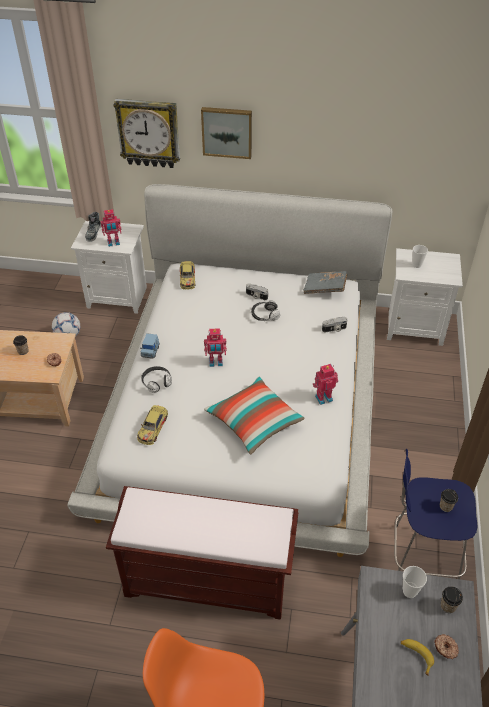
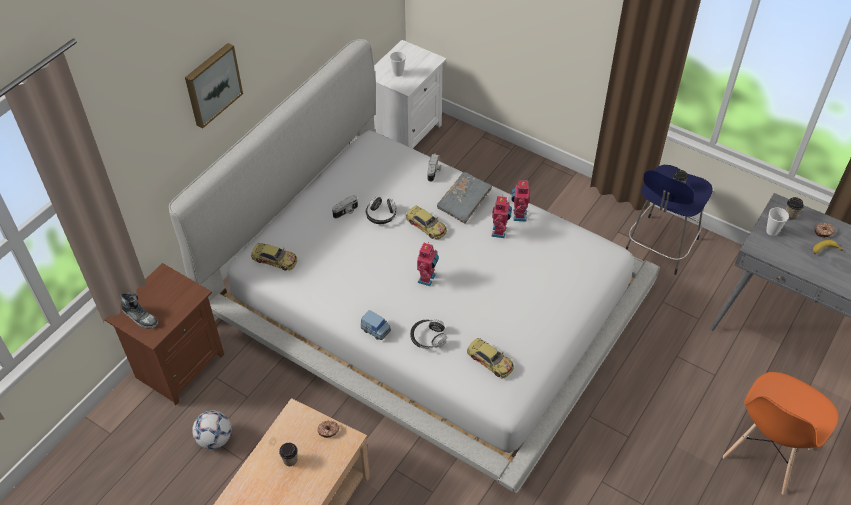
camera: 65 degrees left, 5 degrees up
(113, 243) = (178, 302): toy robot -> toy robot (500, 232)
(118, 297) = (178, 365): white nightstand -> brown nightstand
(149, 133) = (141, 152): wall clock -> none
(209, 580) = (625, 407): brown bench -> none
(254, 422) = (524, 277): pillow -> none
(271, 344) = (426, 225): none -> toy car
(325, 288) = (370, 154): grey book -> grey book (464, 203)

